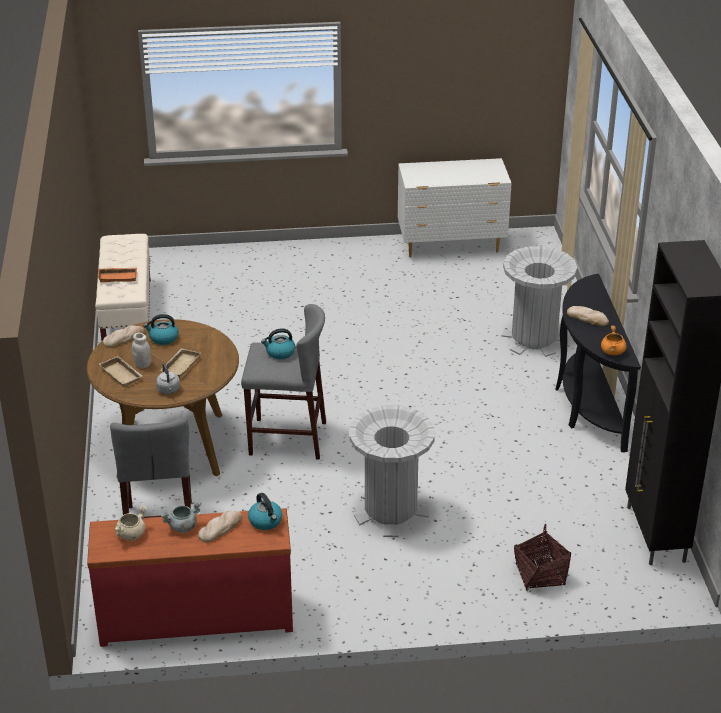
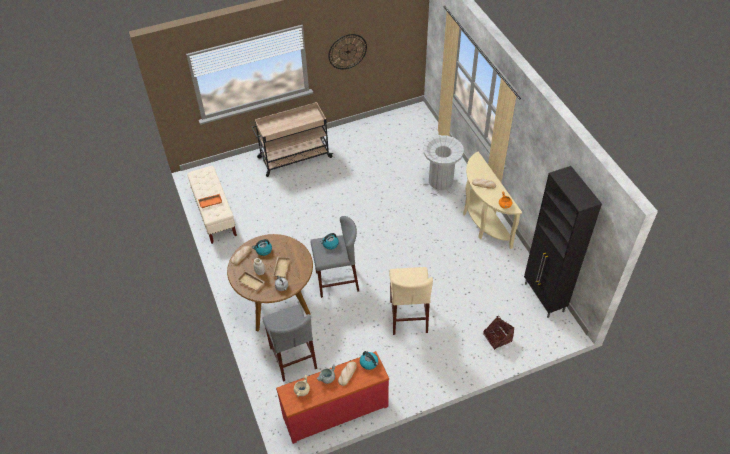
camera: 15 degrees left, 15 degrees up
(294, 264) = (294, 158): none -> beige cart
(390, 511) = (408, 316): grey trash can -> beige stool
(416, 92) = (347, 51): none -> wall clock
(452, 245) = (374, 126): white dresser -> none
(586, 405) = (482, 222): black console table -> beige console table

